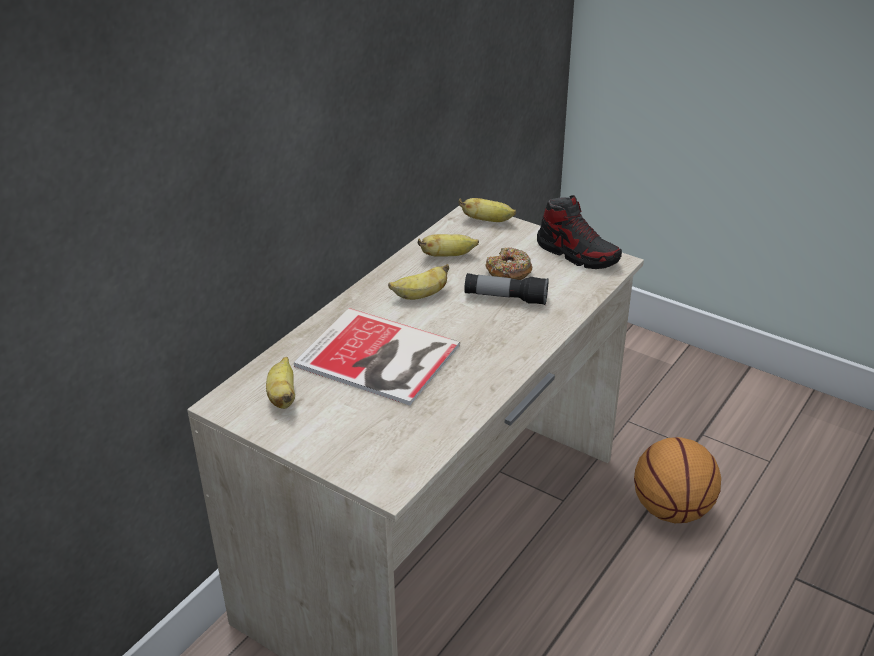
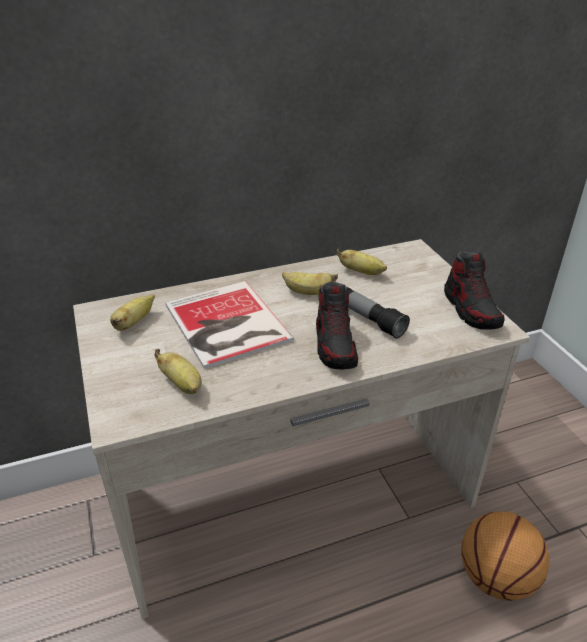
camera: 35 degrees right, 0 degrees up
(488, 221) = (422, 258): banana -> banana (182, 384)
(499, 332) = (335, 344): none -> shoe
(509, 271) = (396, 301): donut -> none

